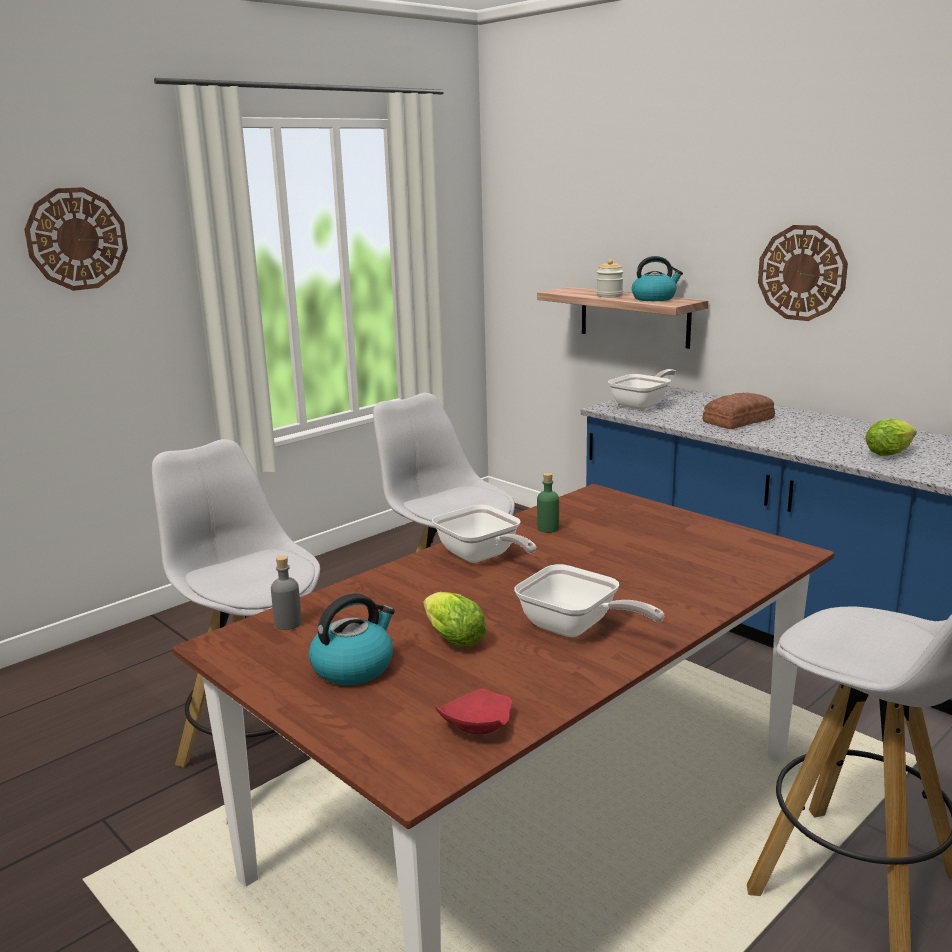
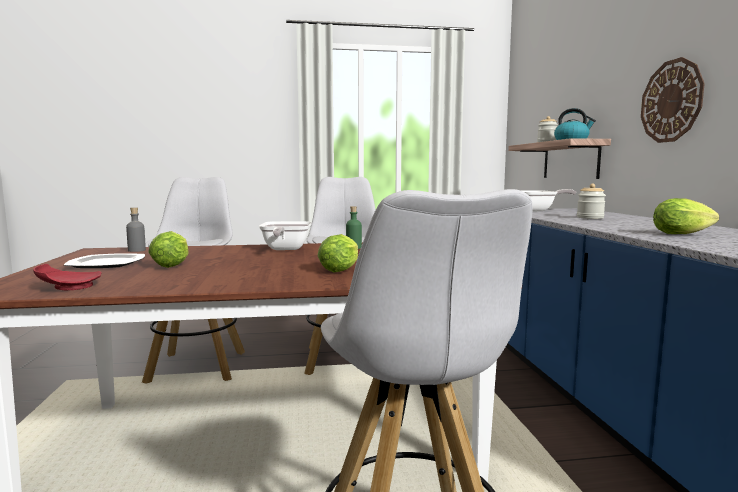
camera: 35 degrees right, 10 degrees down
(77, 239) = (242, 100): wall clock -> none
(354, 667) = (106, 263): kettle -> plate
(576, 629) = (236, 274): frying pan -> none
(652, 582) = (341, 269): none -> lettuce
(740, 420) = (590, 218): bread -> jar

